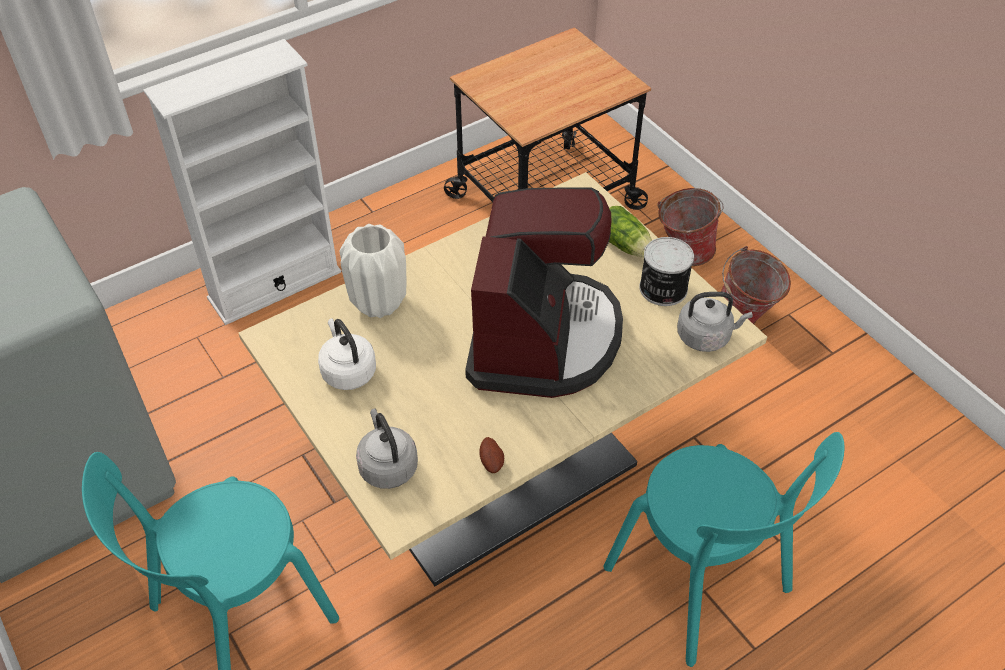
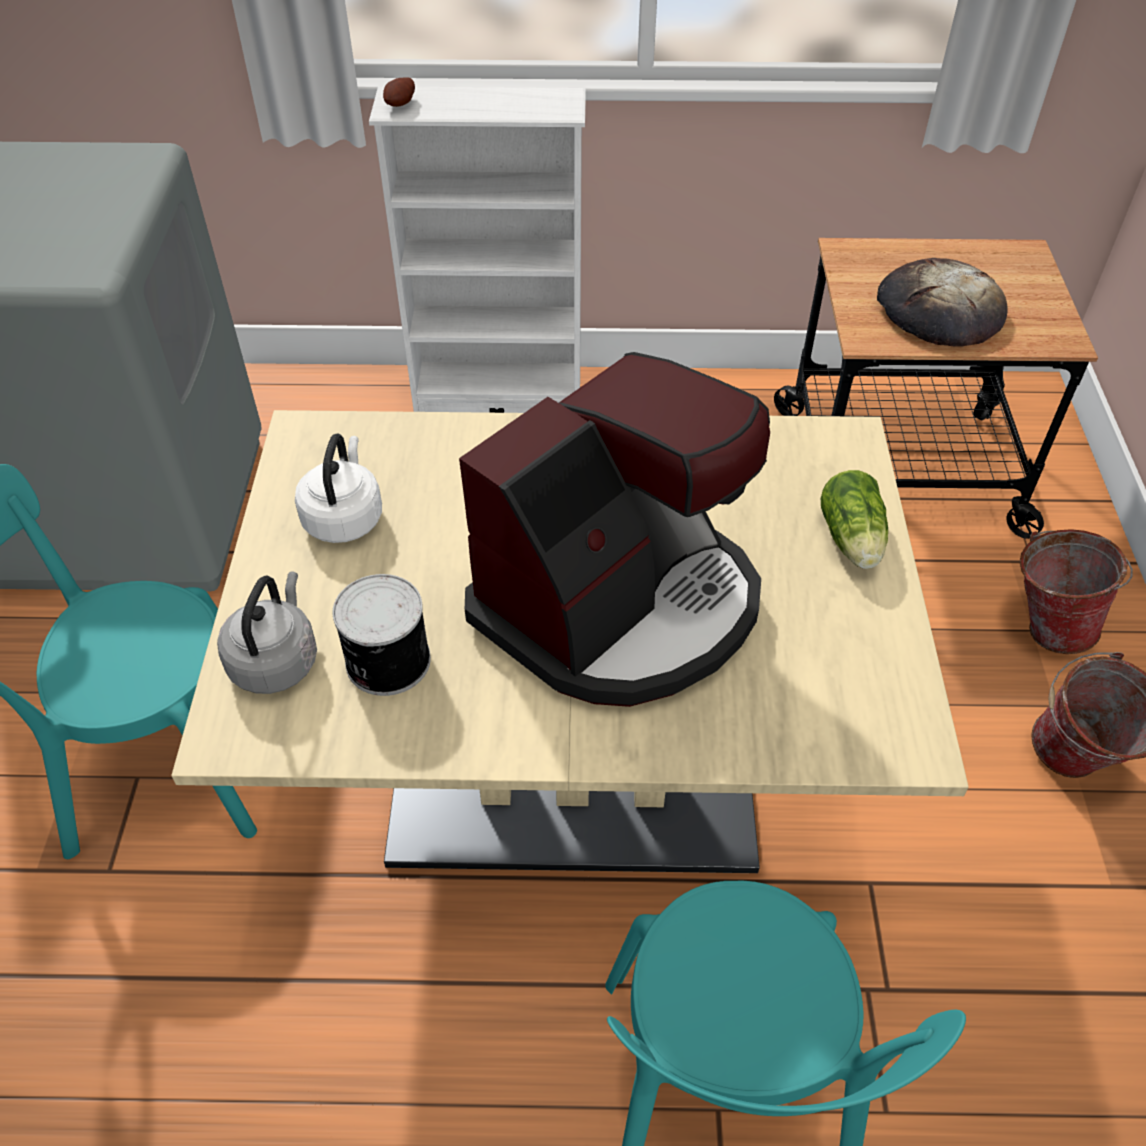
camera: 35 degrees right, 0 degrees up
(379, 303) = (458, 455): white vase -> none
(492, 462) = (403, 733): potato -> potato (401, 104)
(551, 95) = (938, 310): none -> bread
(662, 289) = (855, 627): can -> can (385, 661)
(706, 336) = (865, 732): grey kettle -> none

